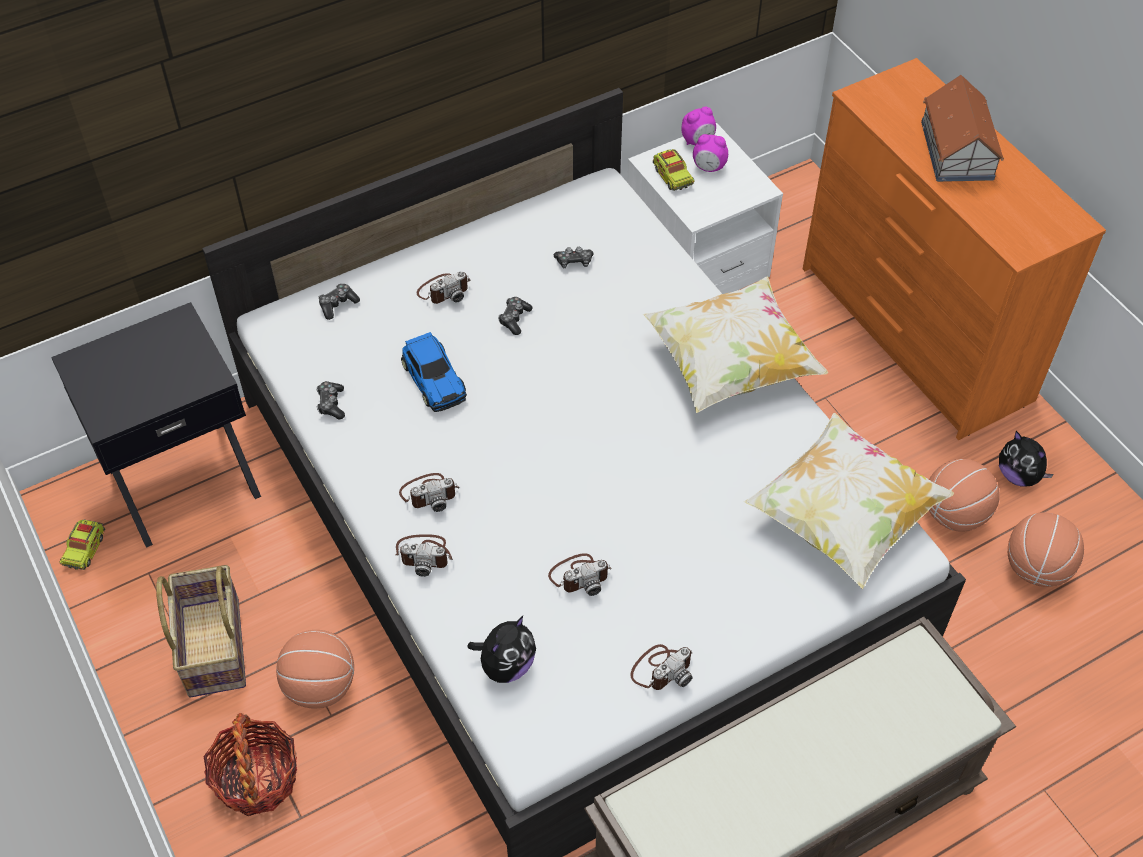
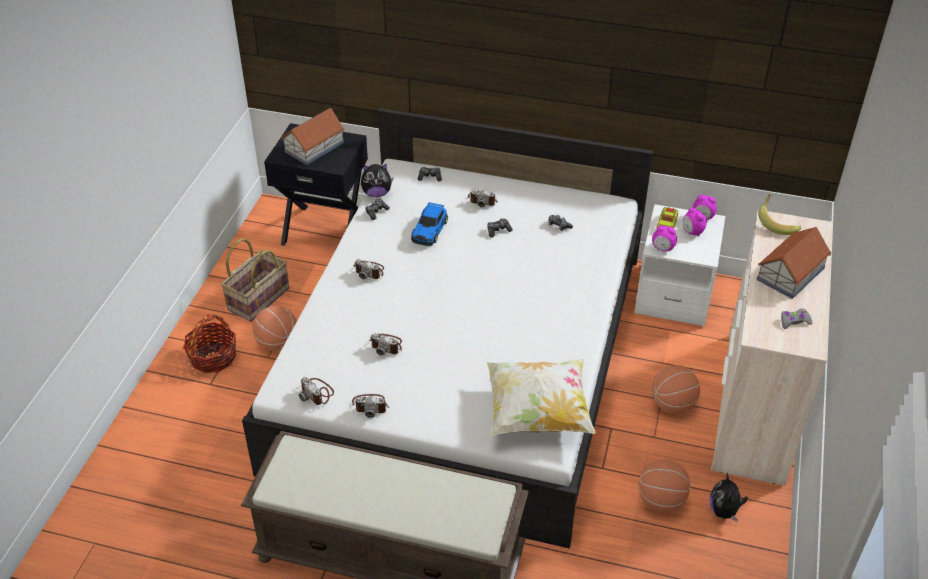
camera: 45 degrees right, 10 degrees down
(85, 549) = (258, 230): toy truck -> none
(138, 370) = (313, 147): none -> toy house
(424, 554) = (336, 291): camera -> camera (317, 393)
(506, 665) = (311, 354): plush toy -> plush toy (376, 193)
(704, 210) = (662, 248): none -> alarm clock
(730, 365) = (574, 315): pillow -> none
(871, 96) = (777, 223): none -> banana
(912, 334) = (753, 405): orange dresser -> beige dresser
(1028, 206) = (794, 321): none -> grey game controller
(1036, 568) = (674, 559): basketball -> basketball (673, 404)

